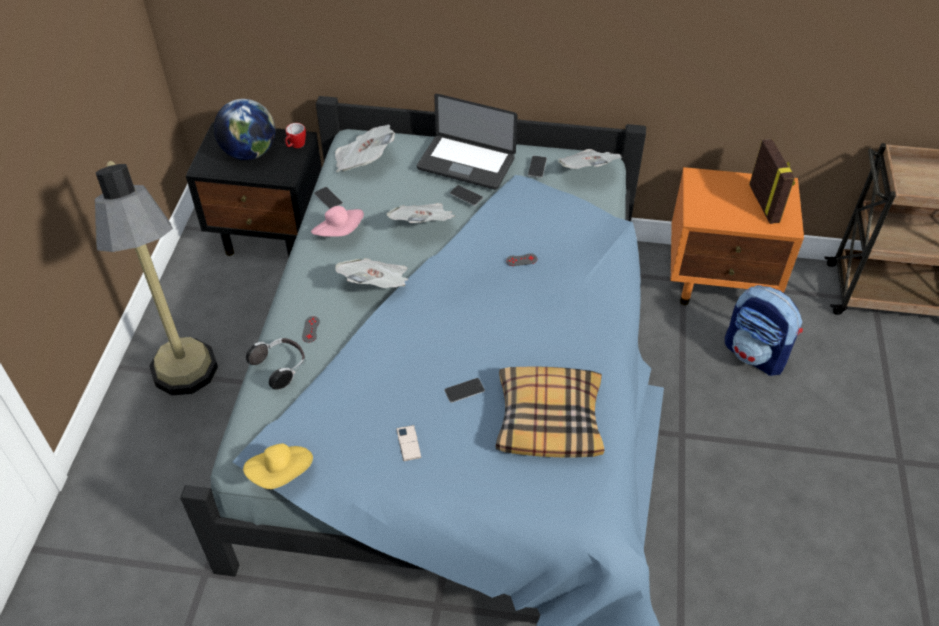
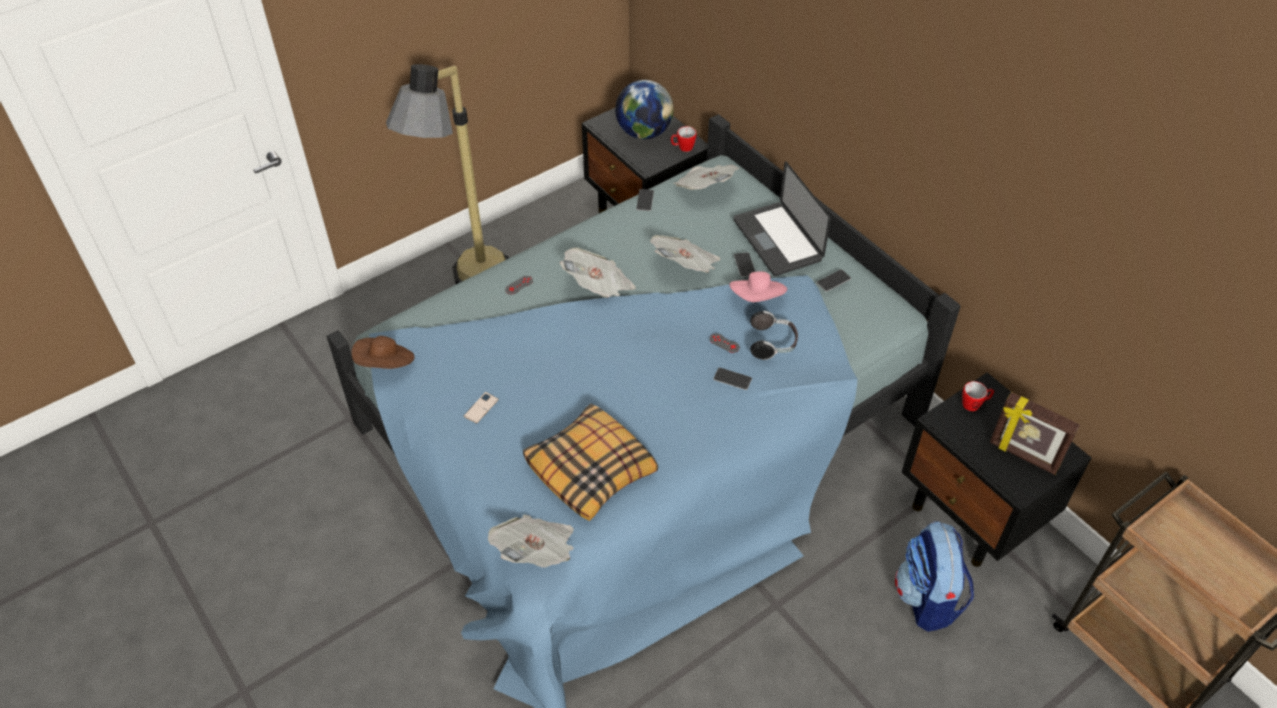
camera: 45 degrees right, 0 degrees up
(281, 367) = (470, 297): headphones -> headphones (772, 344)
(282, 474) = (386, 364): yellow hat -> brown hat
(340, 233) = (621, 231): pink hat -> pink hat (757, 298)
(464, 390) = (561, 403): phone -> phone (732, 379)
(587, 171) = (875, 313): newspaper -> newspaper (537, 552)
(701, 192) = (974, 404): none -> mug
(720, 282) = (973, 516): orange nightstand -> black nightstand
(765, 204) = (1023, 456): picture frame -> picture frame turned 90 degrees clockwise

